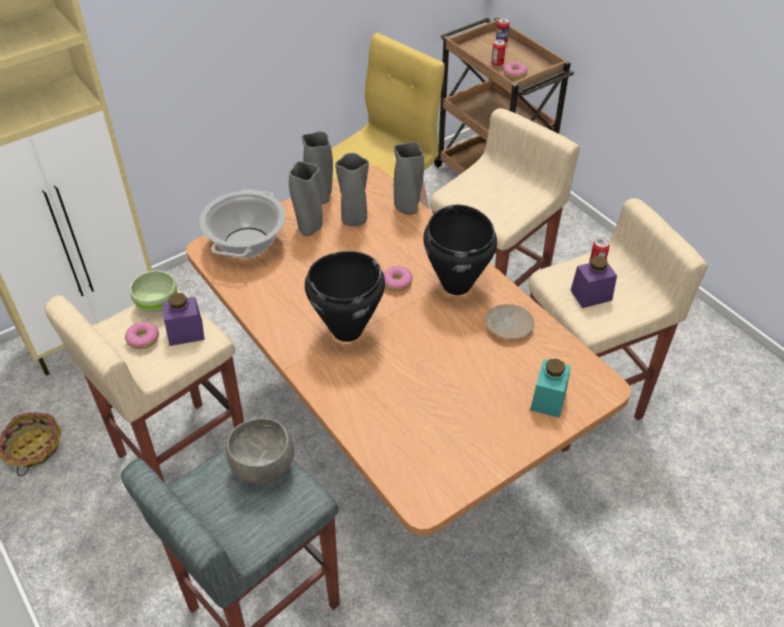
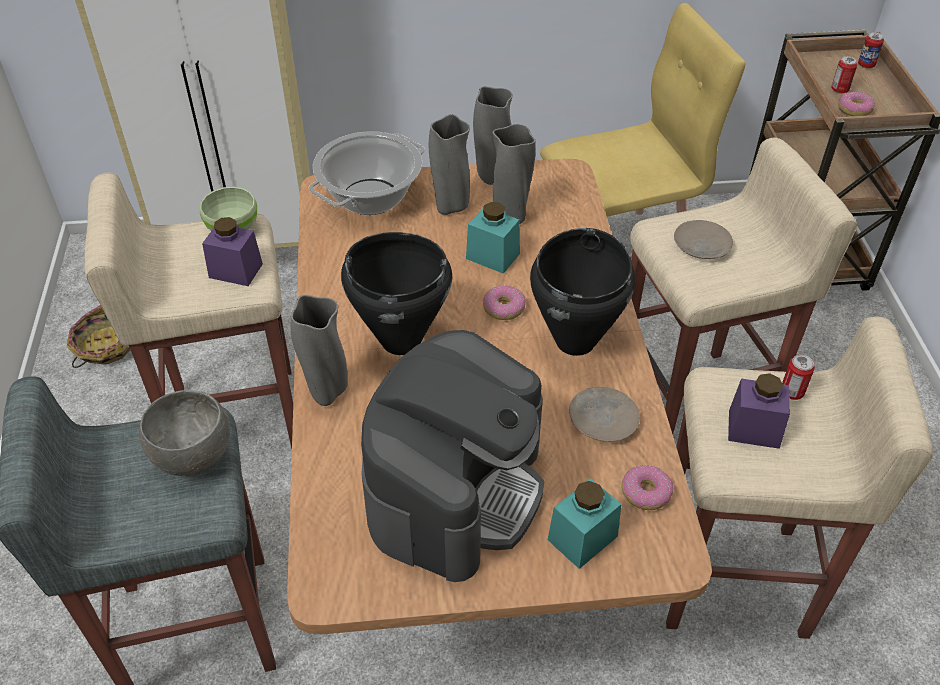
camera: 30 degrees right, 0 degrees up
(143, 339) = (188, 260): donut -> donut (645, 493)
(363, 251) = (493, 256): none -> turquoise jar
(408, 208) = (586, 226): grey vase -> grey vase (327, 392)
(455, 406) = (456, 489): none -> coffee machine
(484, 195) = (701, 246): none -> beige plate

